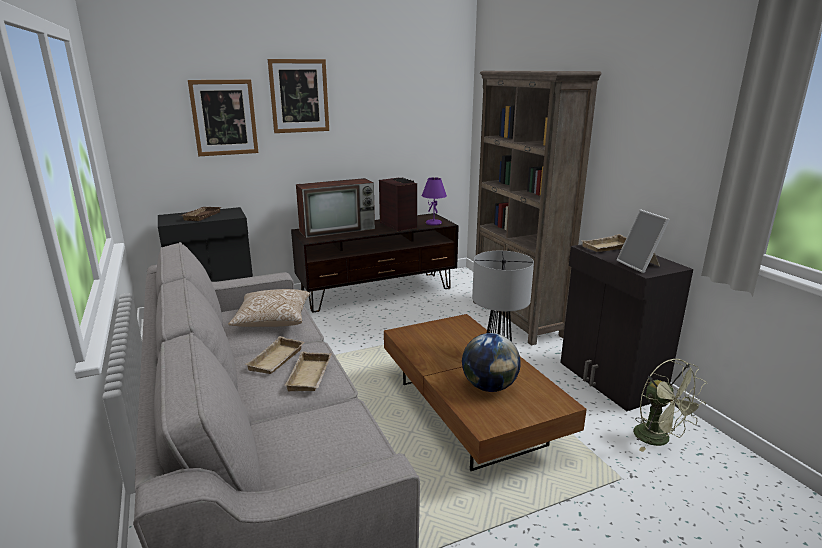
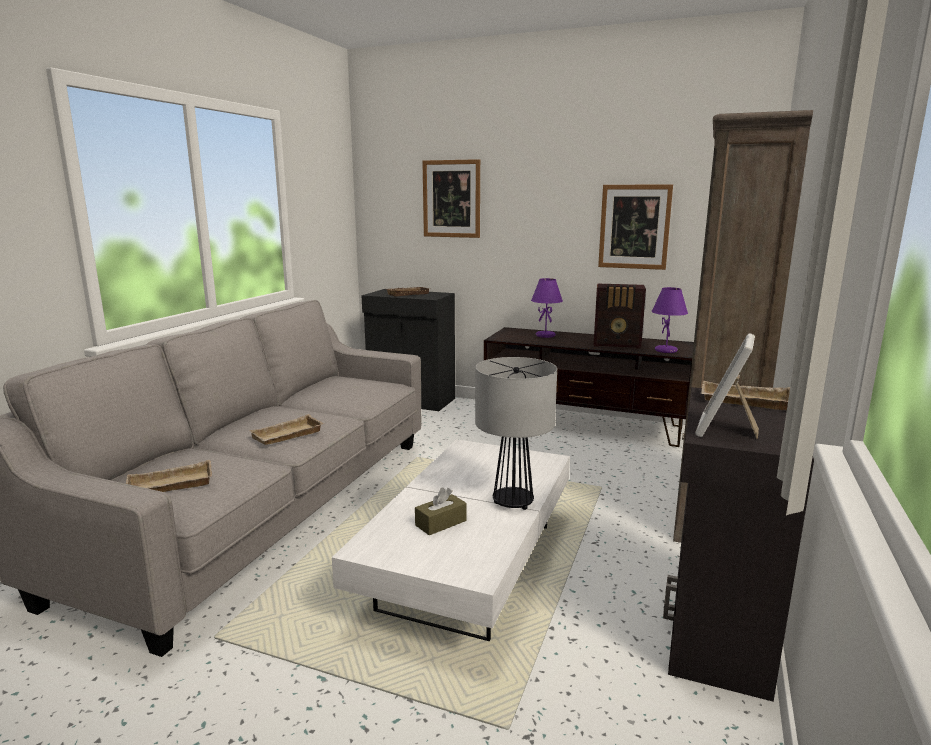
camera: 45 degrees right, 5 degrees down
(272, 320) = (355, 392): pillow -> none
(277, 360) = (294, 417): beige tray -> beige tray (169, 486)
(299, 96) = (529, 177): picture -> picture (634, 227)
(338, 229) = (546, 335): television -> purple table lamp
(398, 225) = (618, 344): radio -> radio turned 90 degrees clockwise
(468, 413) = (469, 565): brown coffee table -> white coffee table
(489, 387) = (441, 523): globe -> brown tissue box
(659, 440) = (650, 733): green fan -> none

